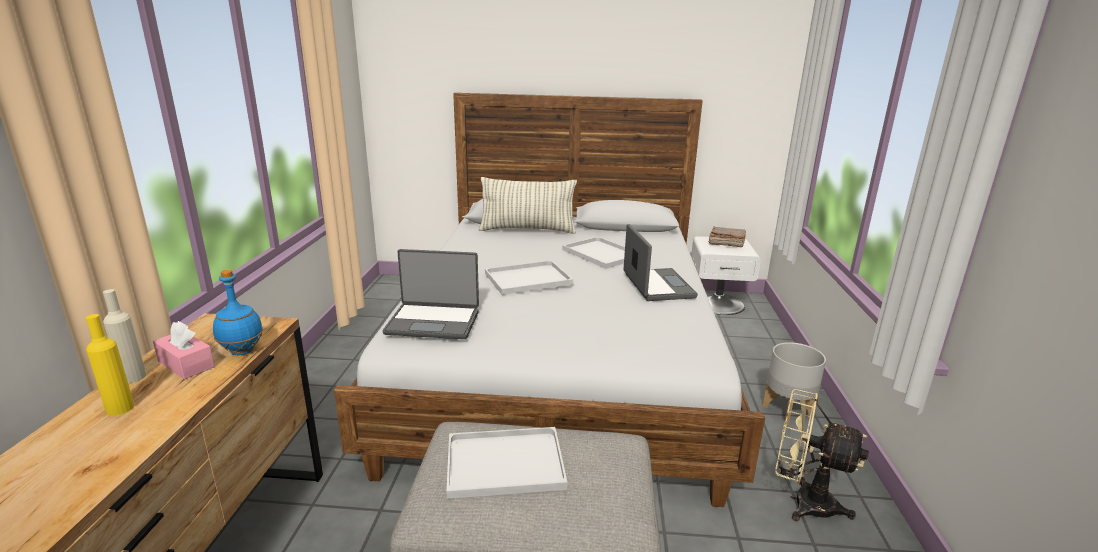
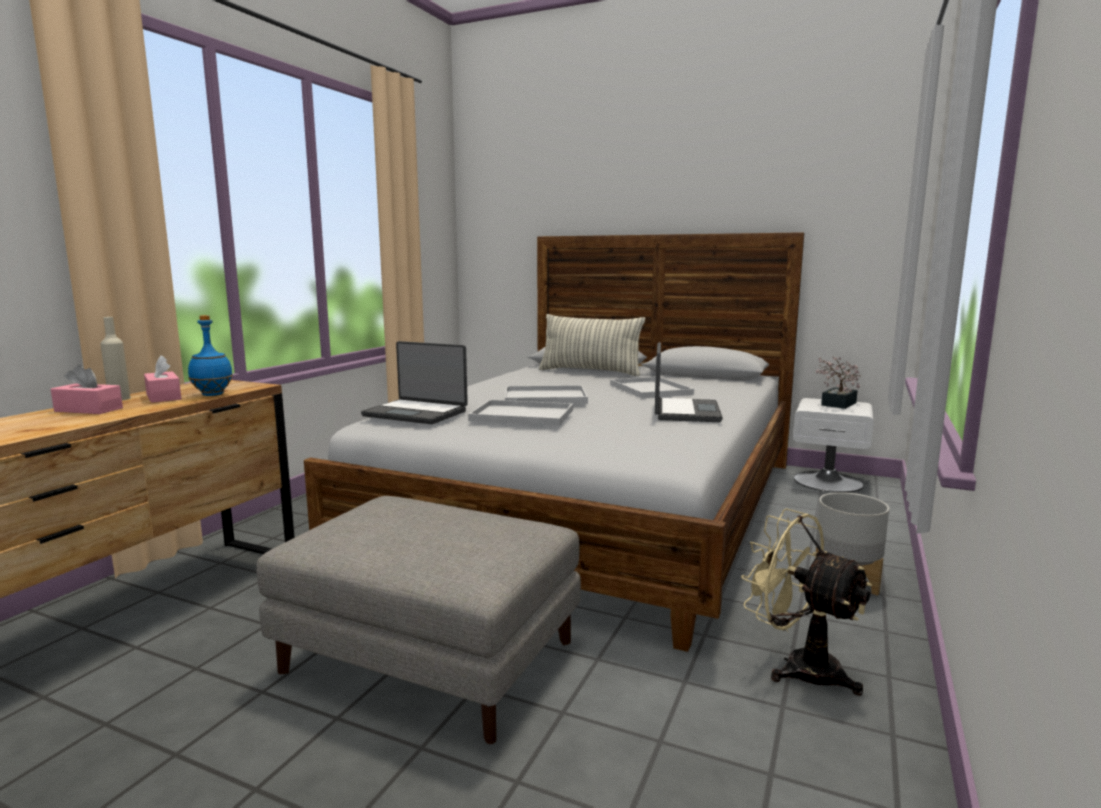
camera: 20 degrees right, 10 degrees down
(120, 408) = (89, 410): yellow bottle -> pink tissue box
(507, 462) = (406, 522): white tray -> white tray (524, 415)
(725, 243) = (836, 404): brown book -> potted plant

